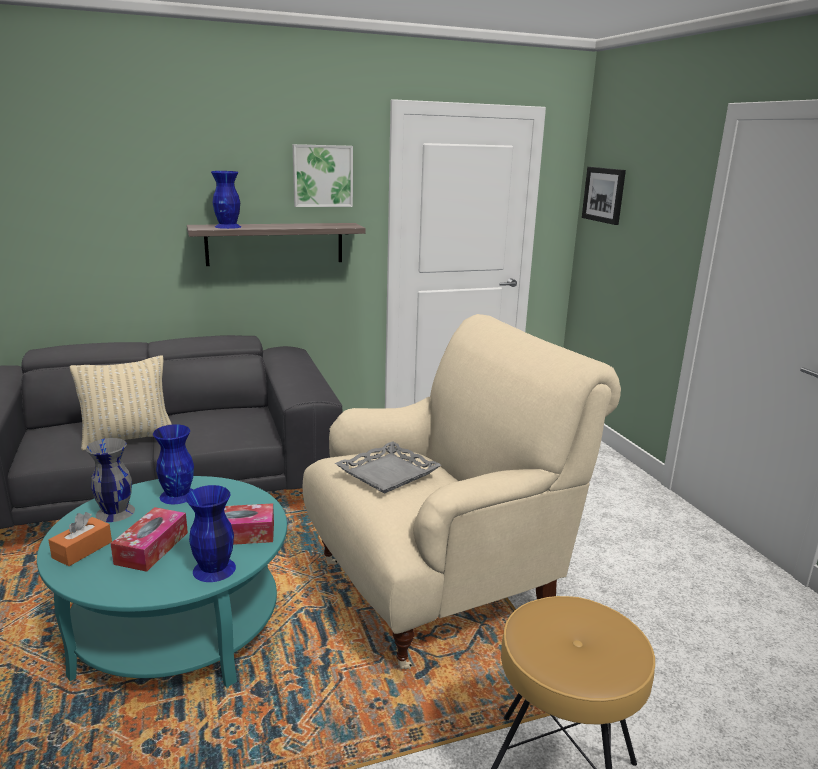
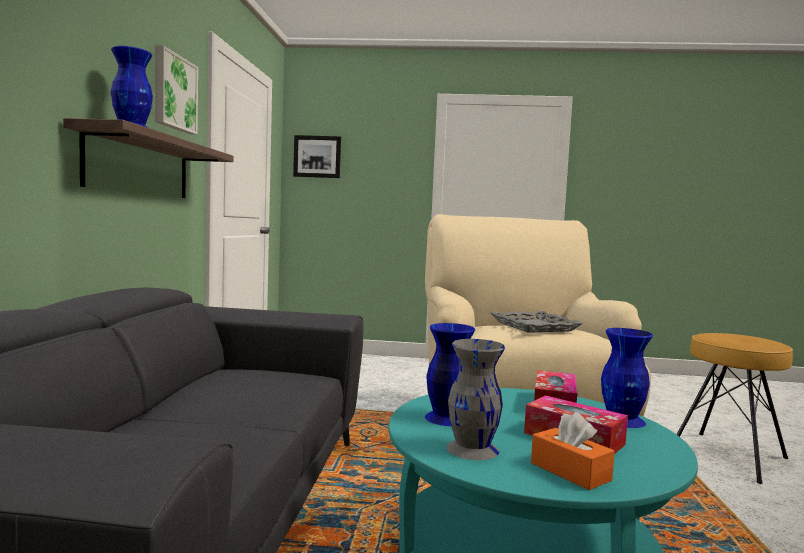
camera: 65 degrees left, 15 degrees down
(128, 438) = (215, 430): beige pillow -> none

